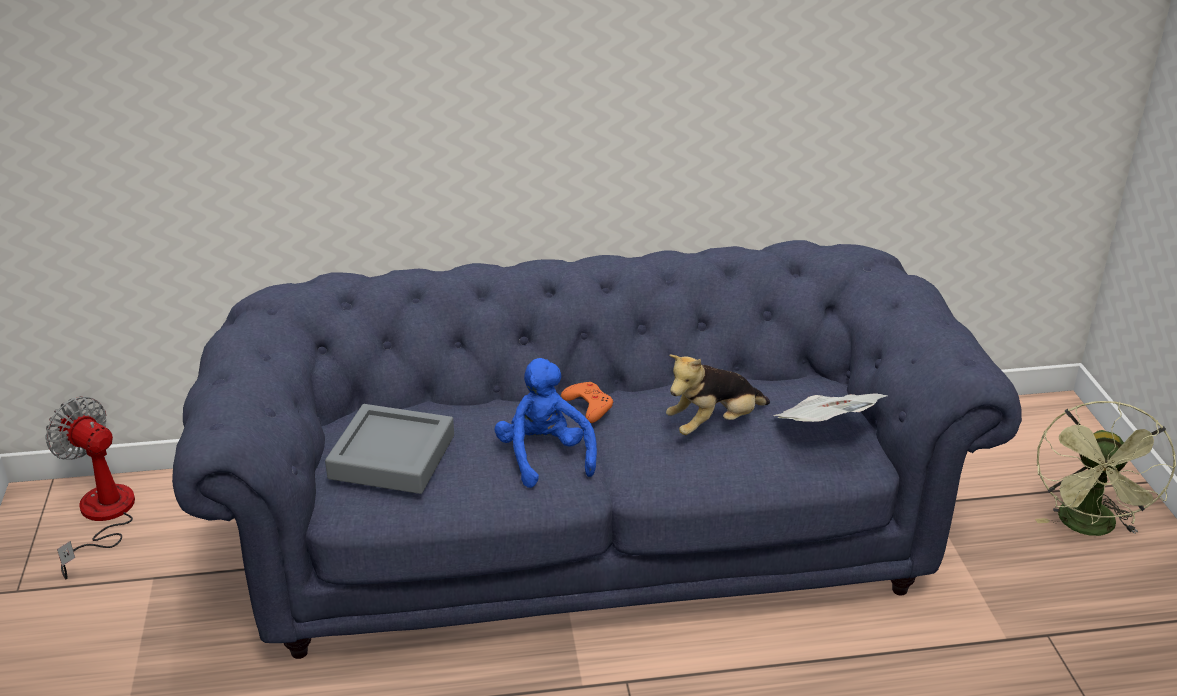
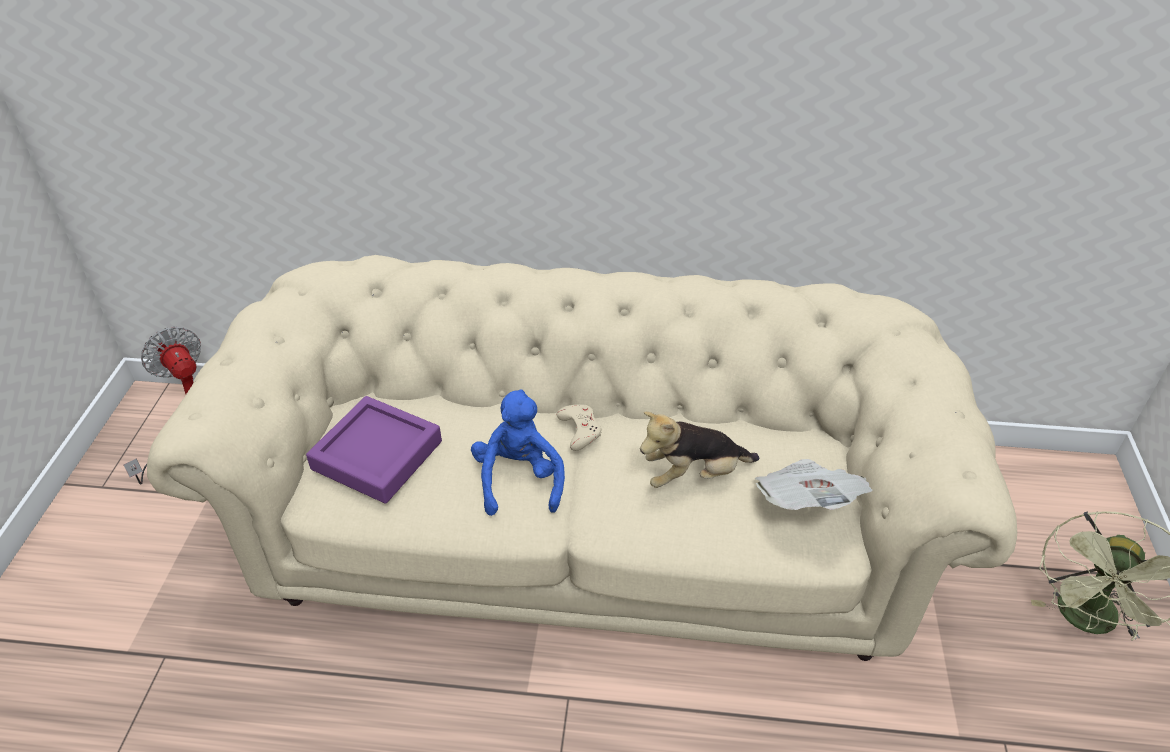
camera: 15 degrees right, 10 degrees up
(392, 457) = (377, 455): grey tray -> purple tray
(589, 406) = (580, 429): orange game controller -> beige game controller
(589, 537) = (586, 530): blue sofa -> beige sofa

